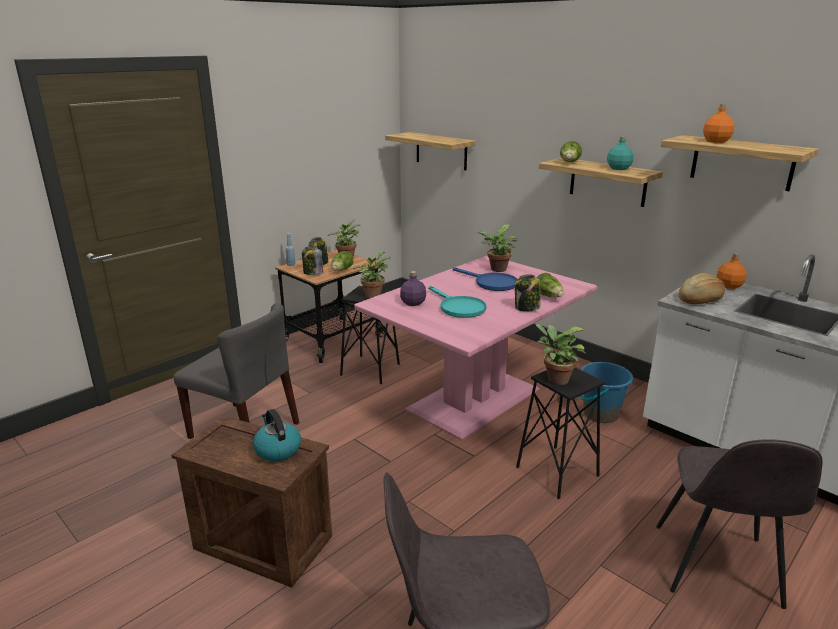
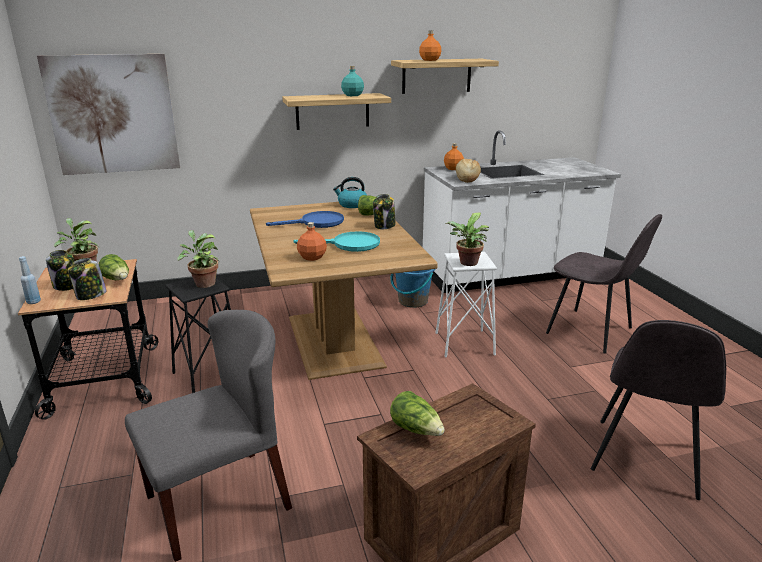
camera: 60 degrees left, 0 degrees up
(277, 449) = (460, 413): kettle -> kettle (352, 205)
(412, 303) = (312, 257): purple bottle -> orange bottle
(441, 151) = (113, 114): shelf -> picture
(475, 400) = (335, 340): pink dining table -> brown dining table
(496, 270) = (291, 214): potted plant -> none
(556, 472) = (464, 344): black stool -> white stool
(570, 163) = (307, 97): lettuce -> lettuce (416, 429)

